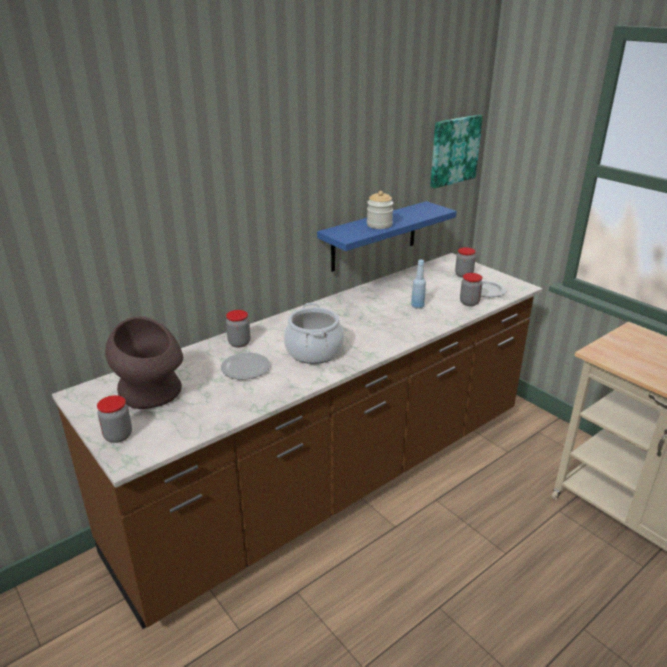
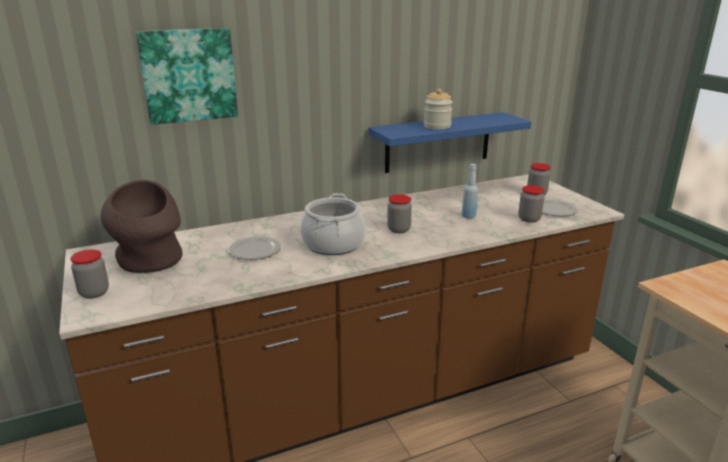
camera: 15 degrees right, 5 degrees down
(239, 343) = (264, 228): jar -> jar (399, 229)
(453, 150) = (539, 60): picture -> picture (188, 75)

